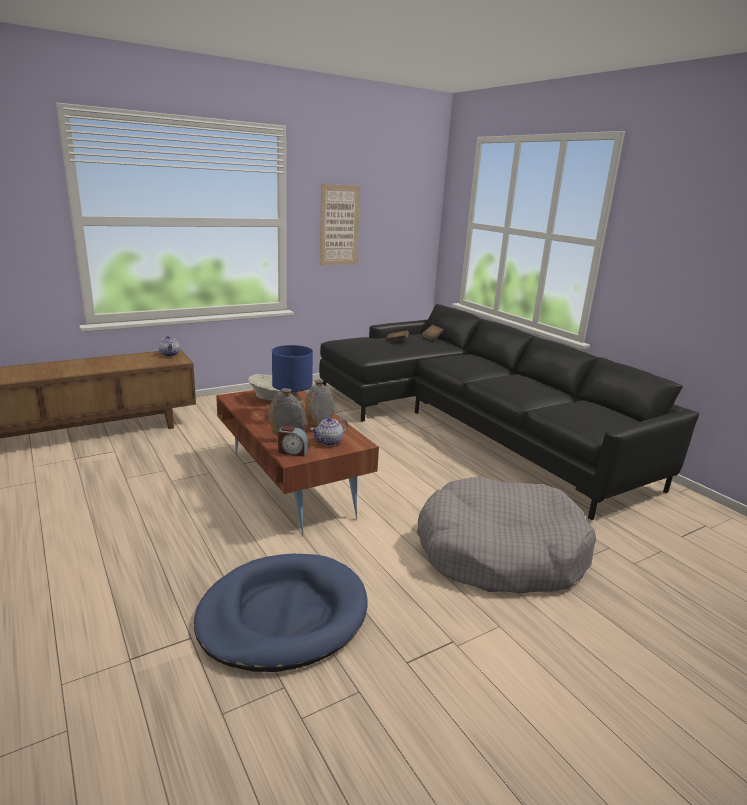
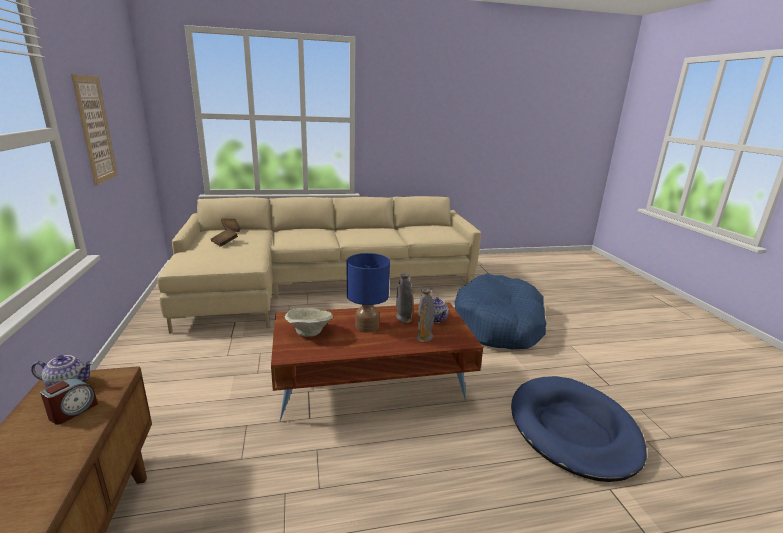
camera: 70 degrees left, 0 degrees up
(292, 451) = (451, 338): alarm clock -> alarm clock (73, 411)
(471, 425) = (320, 284): black sofa -> beige sofa
(499, 552) = (499, 324): grey dog bed -> blue dog bed

